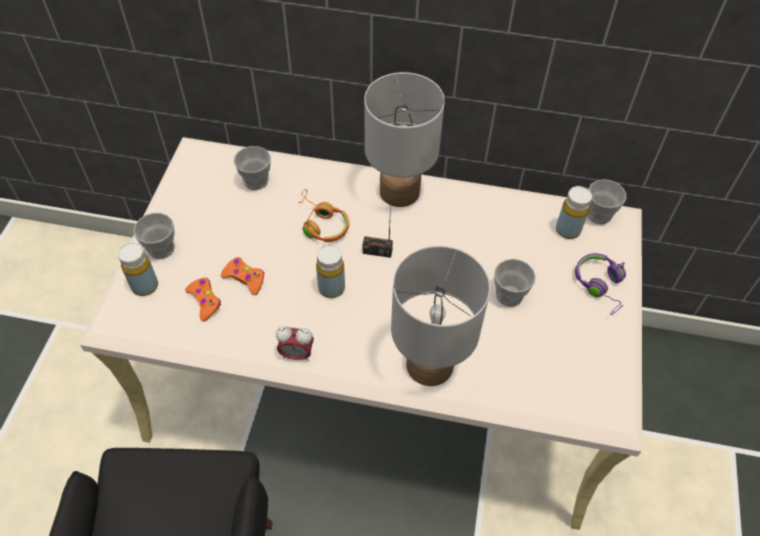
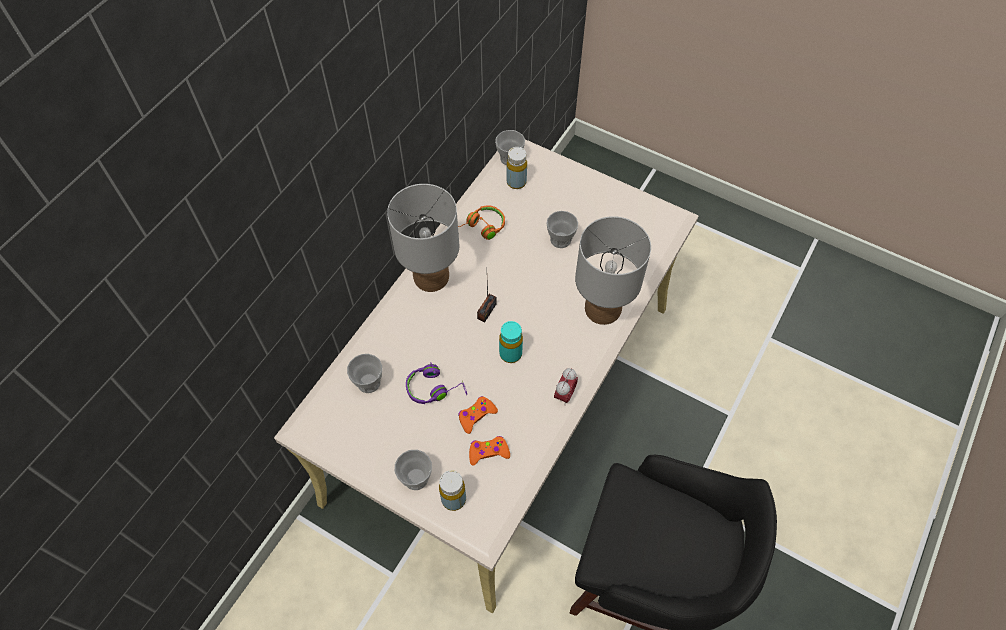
camera: 70 degrees left, 5 degrees up
(321, 224) = (441, 343): orange headphones -> orange headphones (480, 228)
(331, 288) = (510, 354): yellow bottle -> turquoise bottle
(601, 286) = (572, 183): purple headphones -> purple headphones (435, 388)

